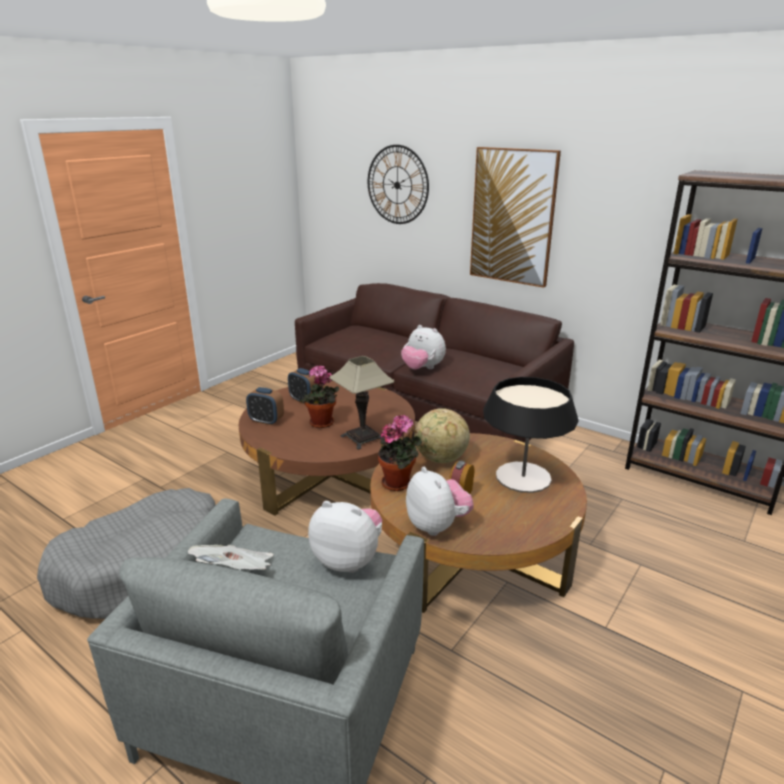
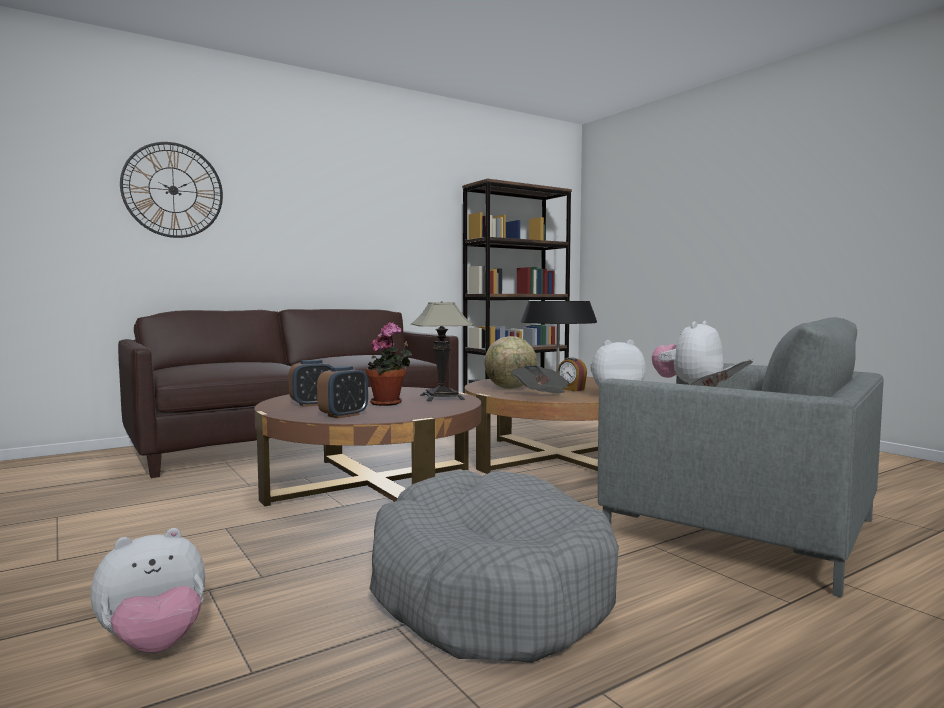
camera: 70 degrees left, 20 degrees down
(399, 483) = (542, 396): potted plant -> newspaper
(422, 368) = (347, 364): plush toy -> plush toy (154, 644)
(512, 217) = (327, 224): picture -> none

